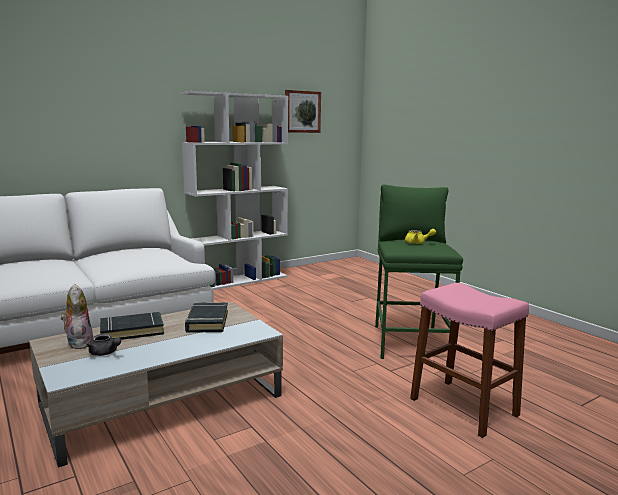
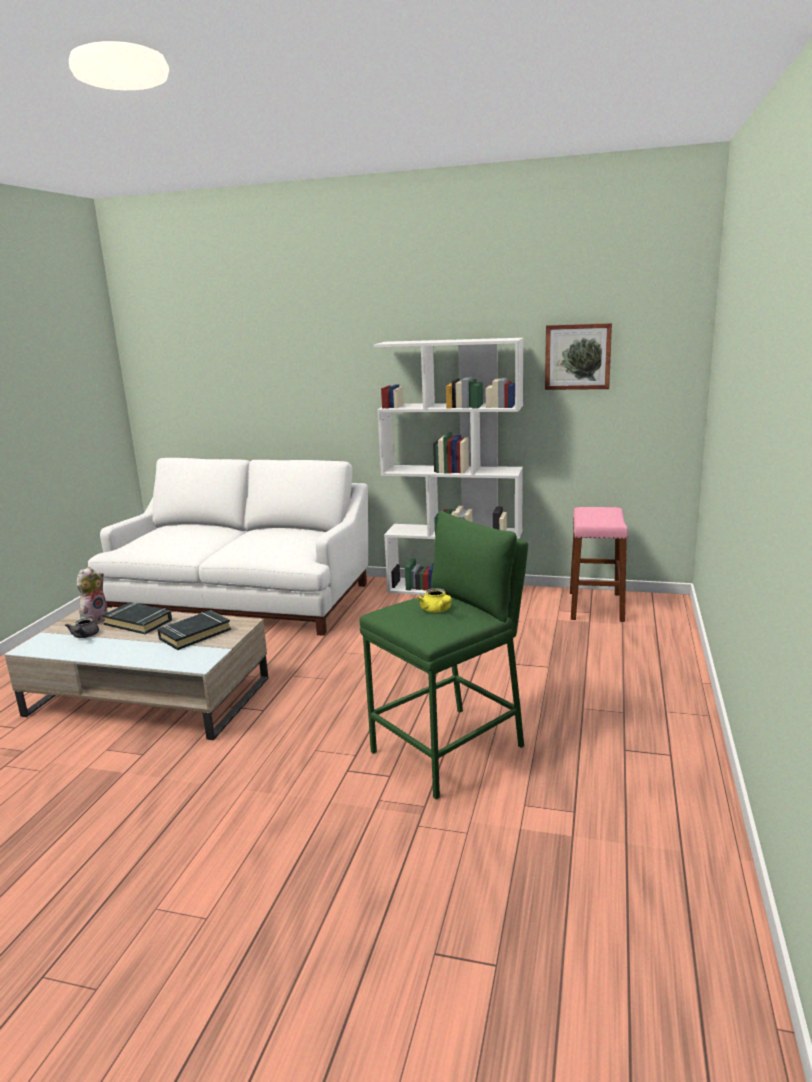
camera: 50 degrees right, 5 degrees up
(463, 407) = (311, 854): pink stool -> pink stool (595, 606)

